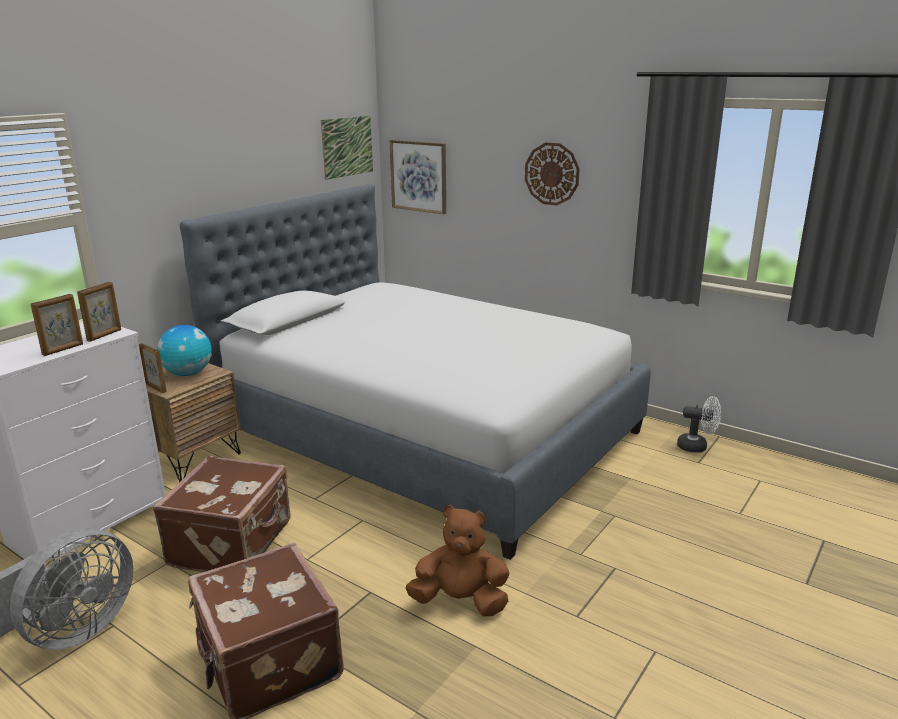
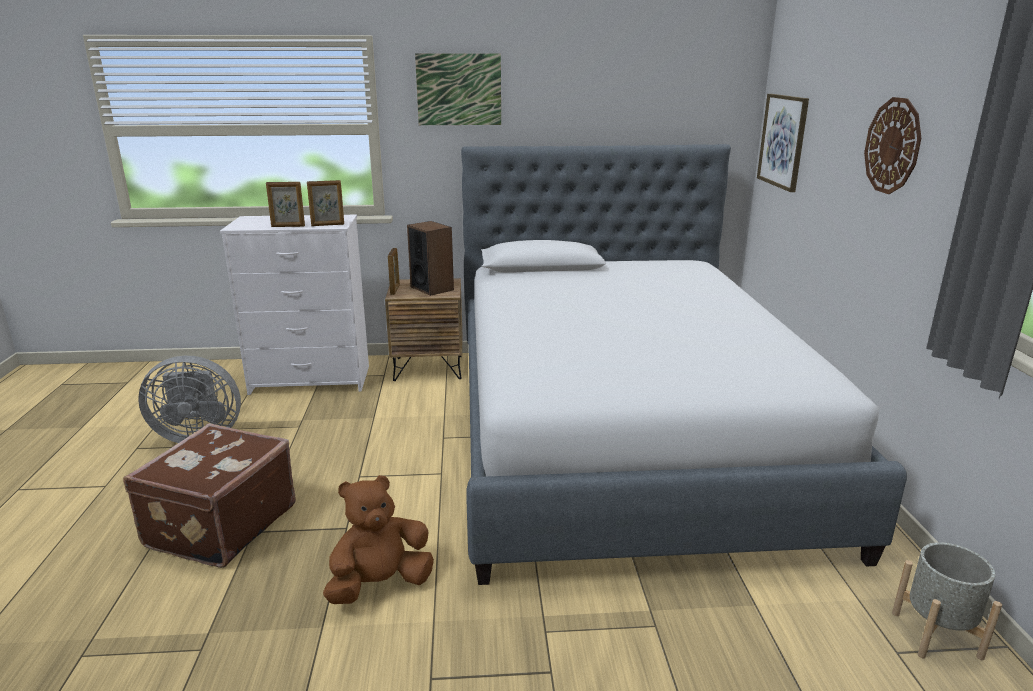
camera: 50 degrees right, 0 degrees up
(188, 374) = (432, 288): globe -> speaker
(233, 543) = (345, 437): brown suitcase -> none
(347, 146) = (707, 97): picture -> picture (459, 89)
(460, 601) = (380, 584): brown plush toy -> brown plush toy turned 90 degrees counterclockwise
(697, 447) = (935, 635): white fan -> grey planter

